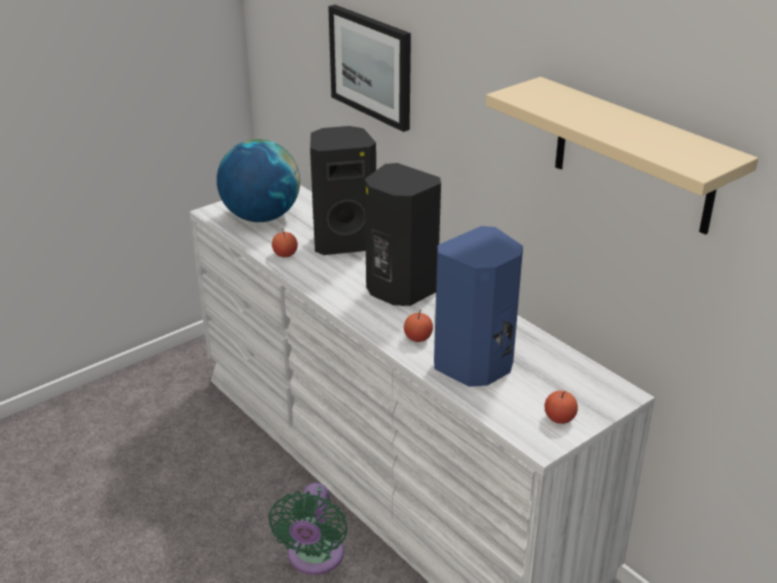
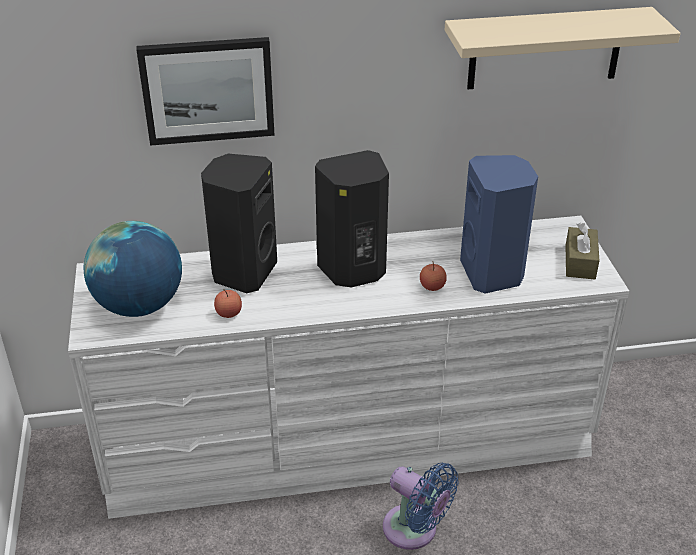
camera: 60 degrees left, 5 degrees up
(314, 558) = (414, 531): green fan -> blue fan
(559, 418) = (580, 262): apple -> brown tissue box

